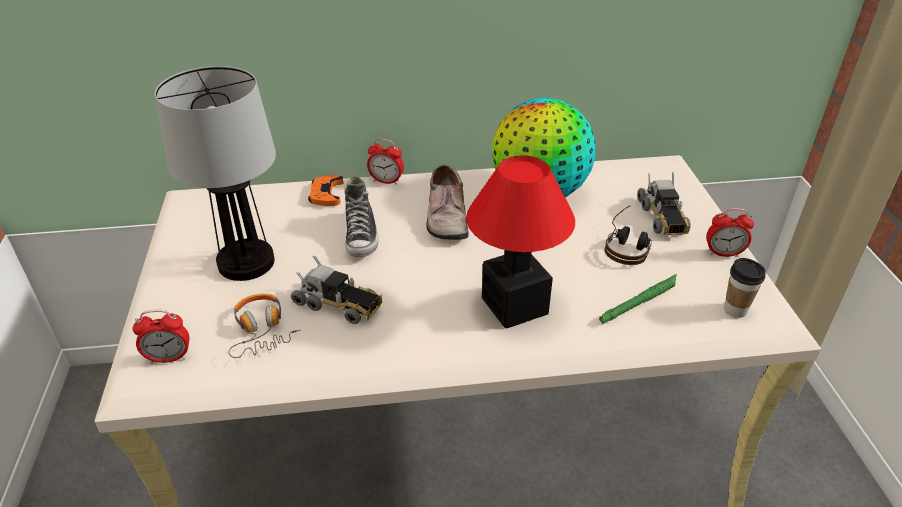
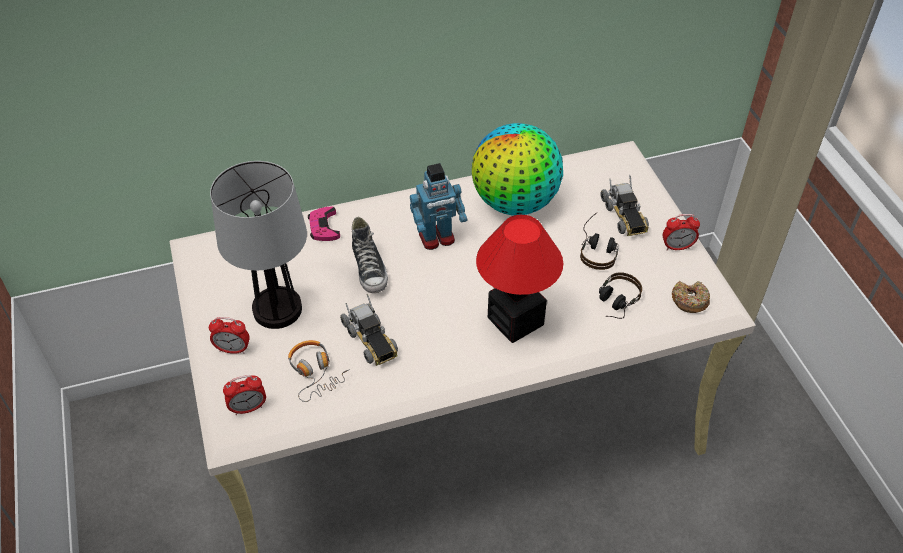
camera: 10 degrees left, 10 degrees up
(326, 194) = (324, 227): orange game controller -> pink game controller
(338, 304) = (371, 340): toy truck -> toy truck turned 45 degrees clockwise
(386, 181) = (374, 205): alarm clock -> alarm clock (233, 349)
(444, 216) = (437, 238): shoe -> toy robot
(639, 302) = (614, 304): green flashlight -> headphones
(735, 310) = (689, 301): cup -> donut

